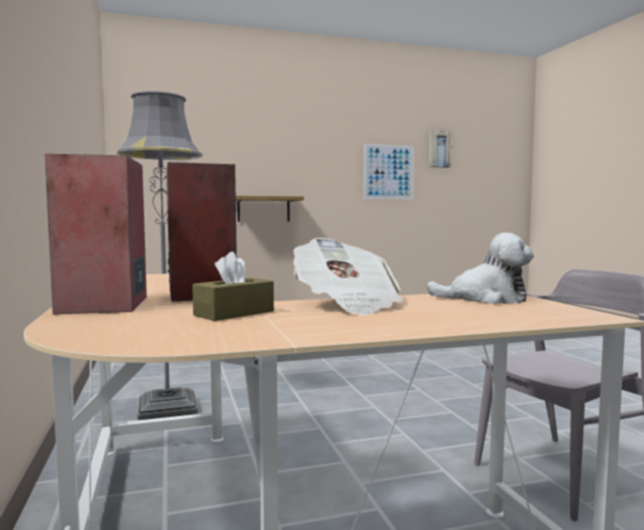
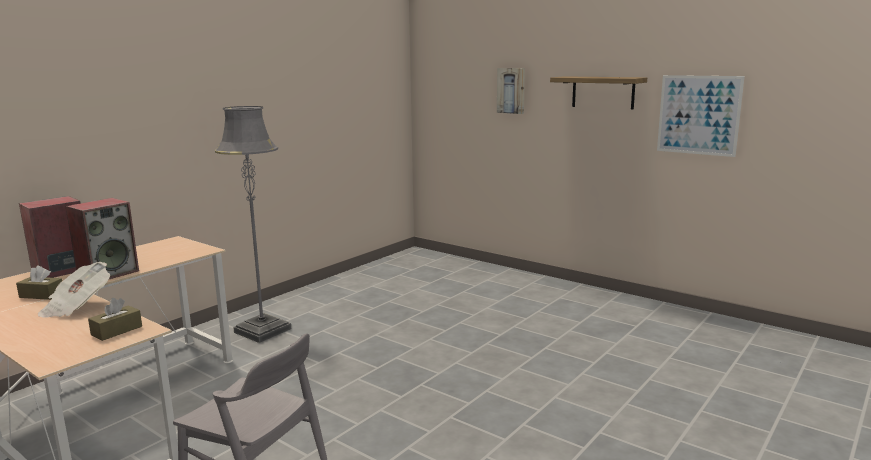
camera: 55 degrees right, 10 degrees up
(263, 209) = (536, 153): shelf -> shelf (603, 92)
(439, 149) = (795, 80): picture -> picture (511, 90)
(485, 299) = (117, 331): plush toy -> brown tissue box

